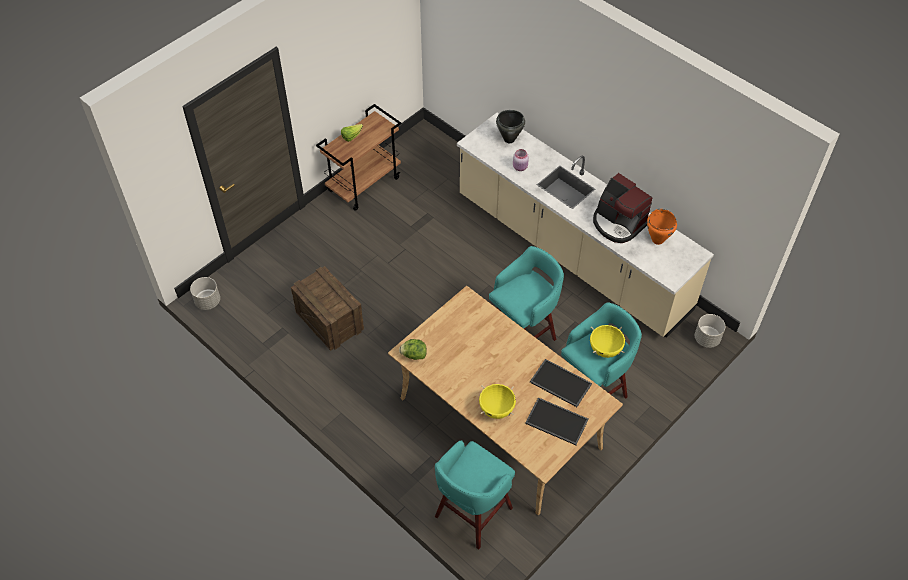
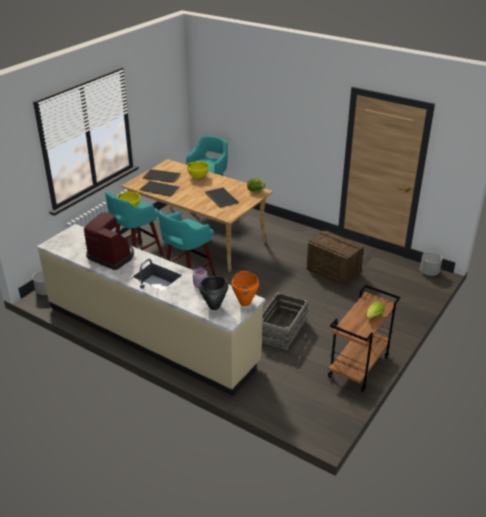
camera: 170 degrees right, 20 degrees down
(425, 238) = (282, 330): none -> crate
(469, 345) = (220, 197): none -> tray
(657, 240) = (81, 249): orange cooking pot -> orange cooking pot (245, 302)

